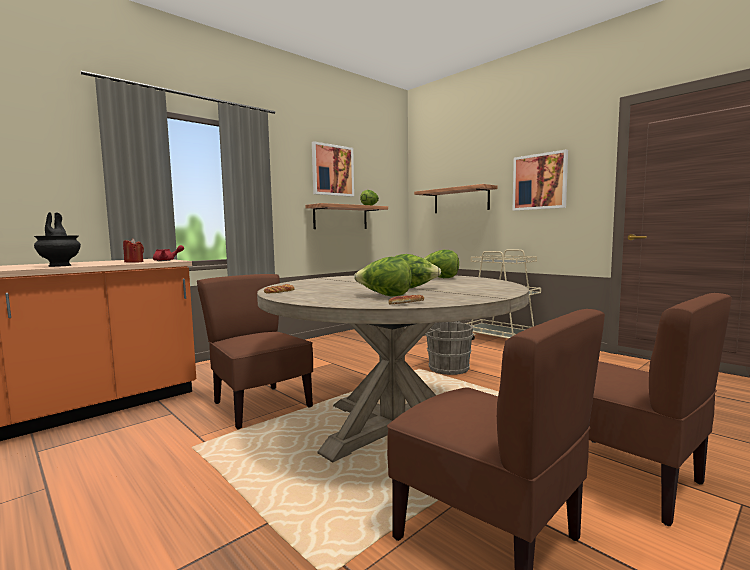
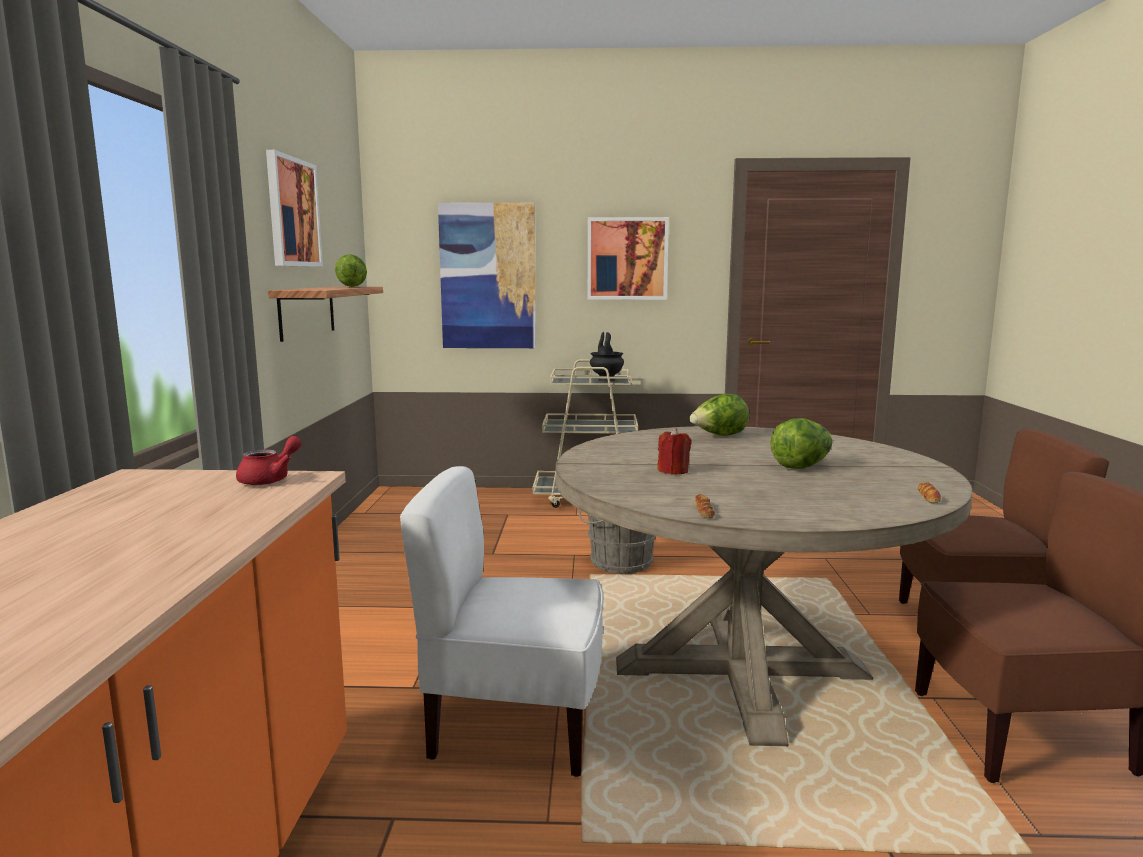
camera: 45 degrees left, 5 degrees up
(60, 266) = (133, 560): black vase -> black vase (606, 380)
(134, 262) = (232, 501): red candle -> red candle (673, 471)
(260, 406) = (514, 725): brown chair -> white chair
(385, 296) = (850, 488): lettuce -> none
(461, 200) = (488, 276): shelf -> picture

